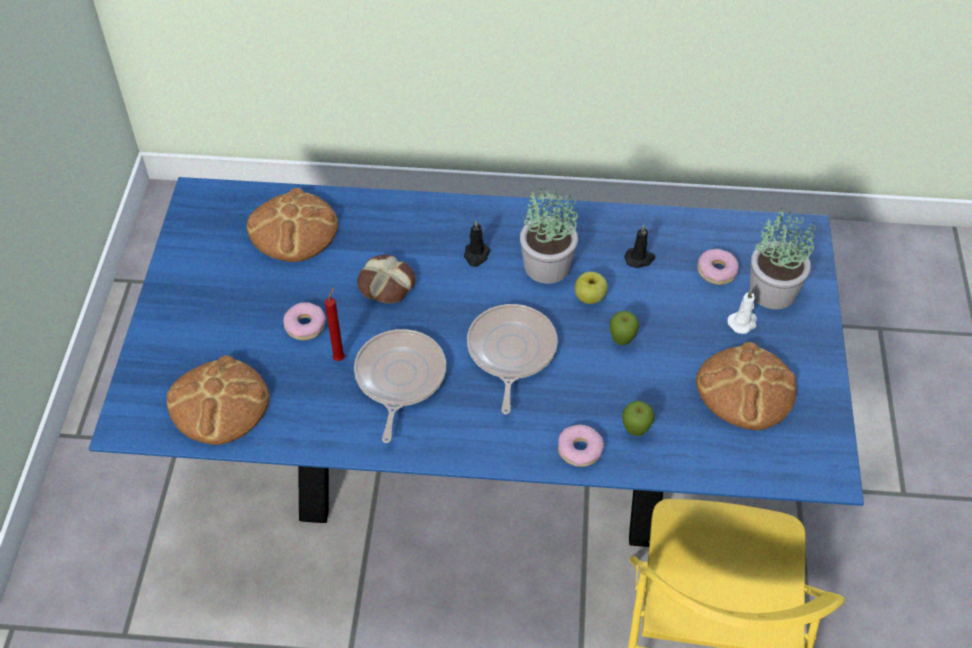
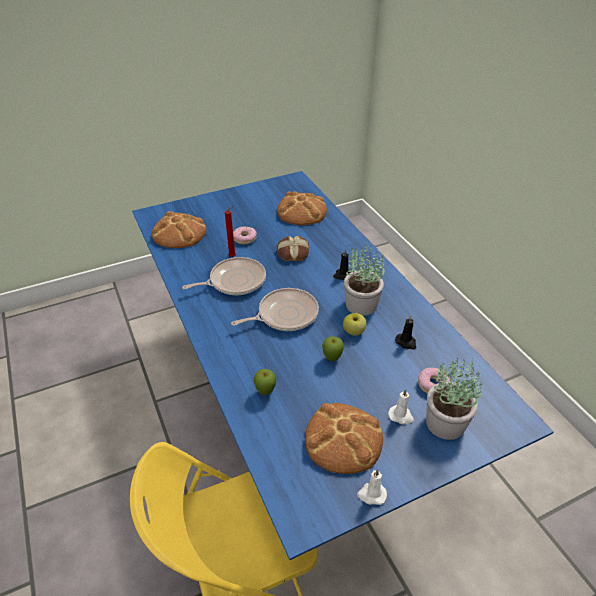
camera: 60 degrees right, 10 degrees down
(580, 449) = (234, 371): donut -> none
(826, 399) = (371, 494): none -> white candle

